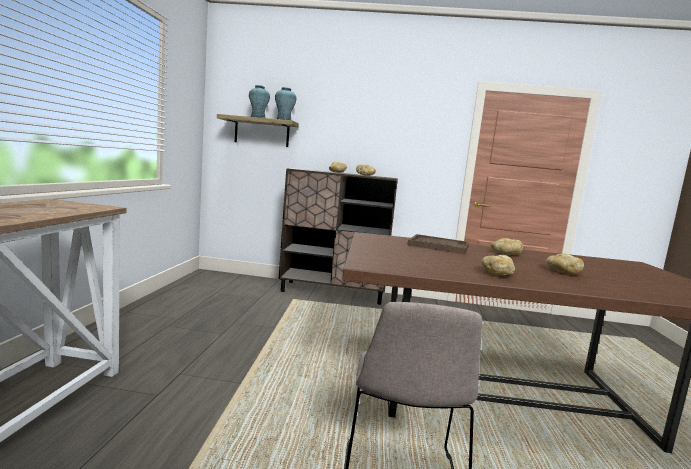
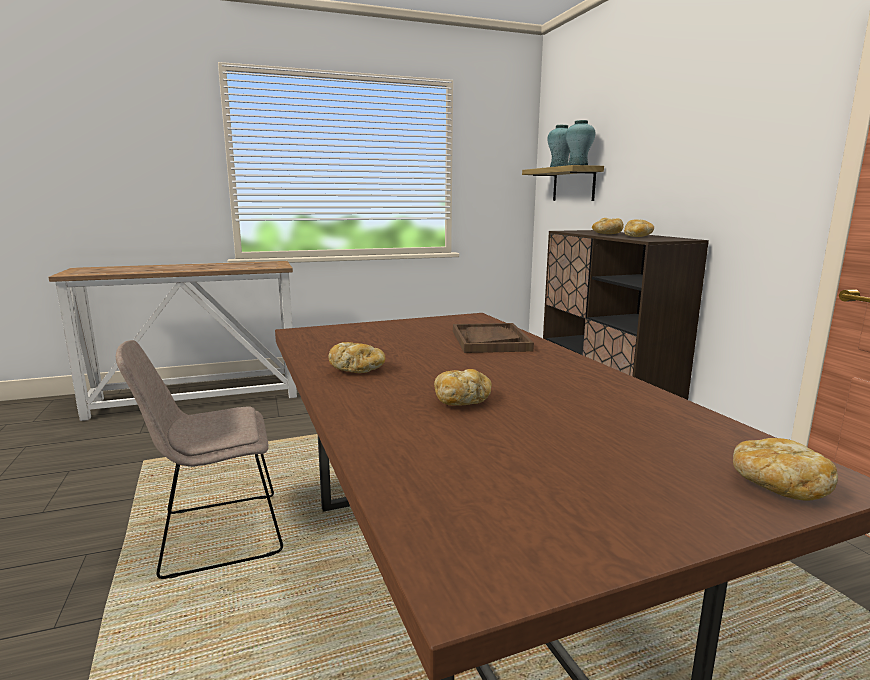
camera: 65 degrees right, 5 degrees up
(505, 254) = (536, 369): bread -> bread (776, 487)

